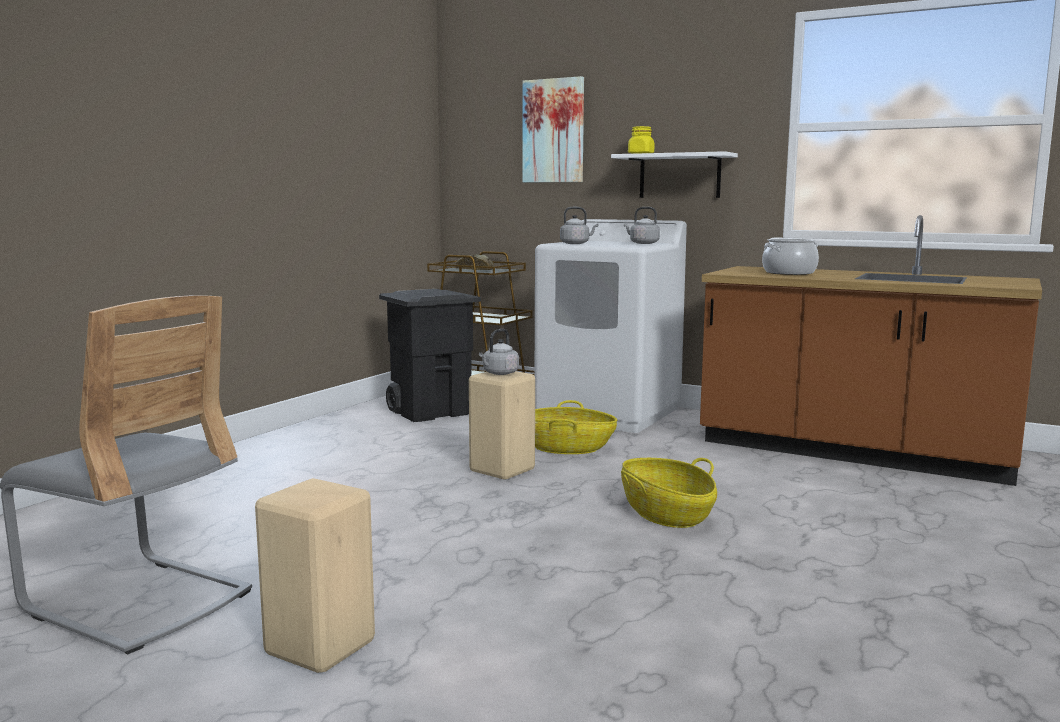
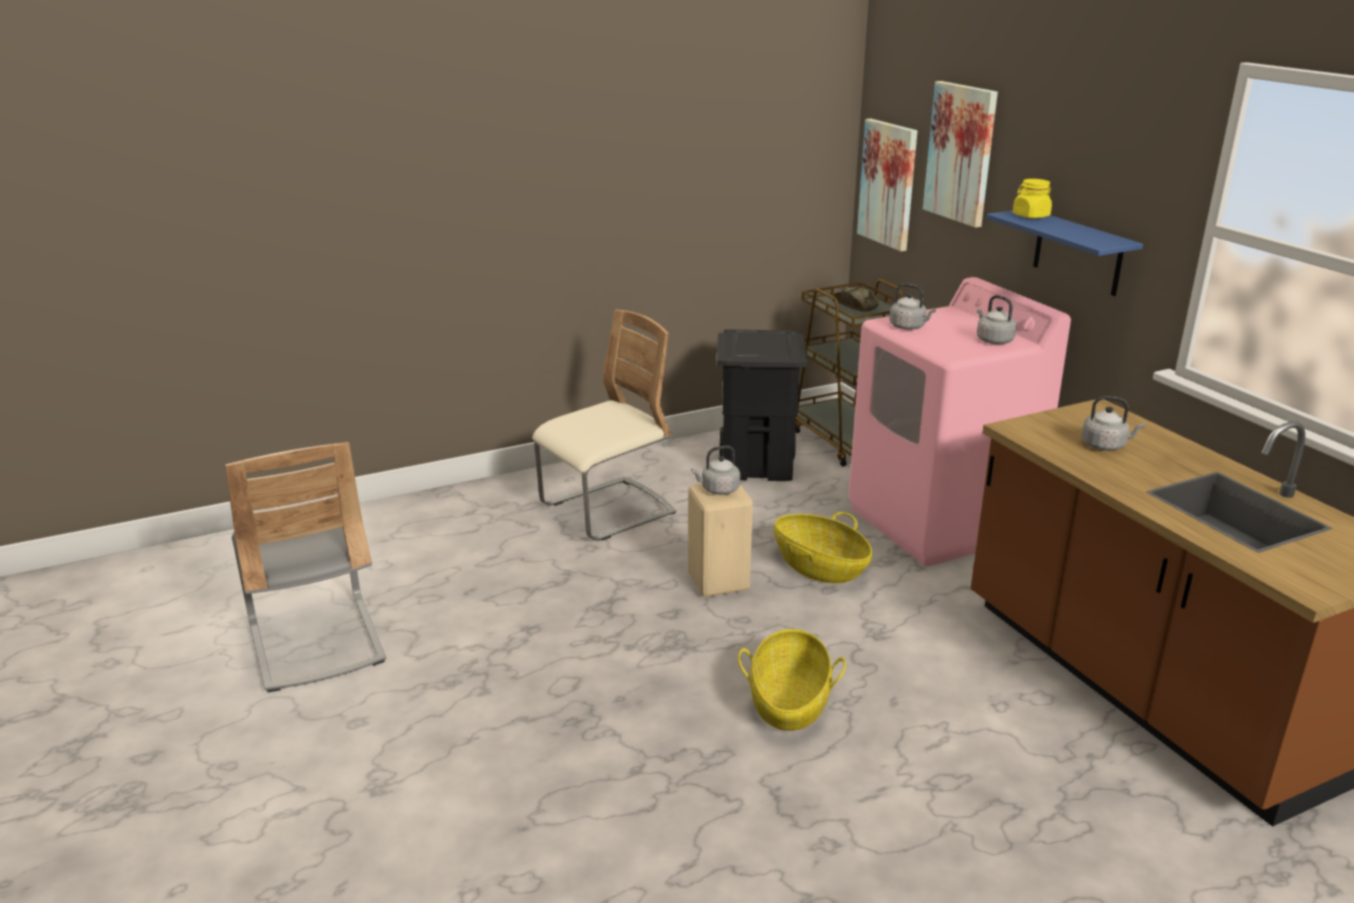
camera: 35 degrees right, 15 degrees up
(320, 646) = (370, 738): beige stool -> none
(339, 455) = (607, 511): none -> beige chair
(478, 174) = (888, 184): none -> picture
(609, 413) = (940, 522): white washing machine -> pink washing machine
(679, 176) = (1077, 252): white shelf -> blue shelf
(789, 273) = (1105, 446): cooking pot -> grey kettle

